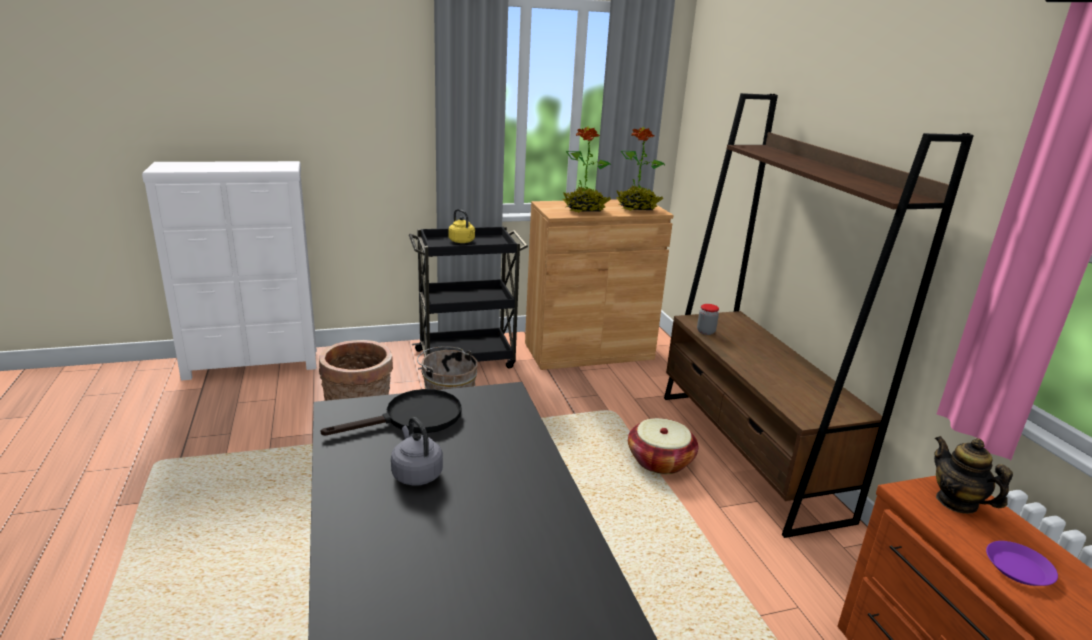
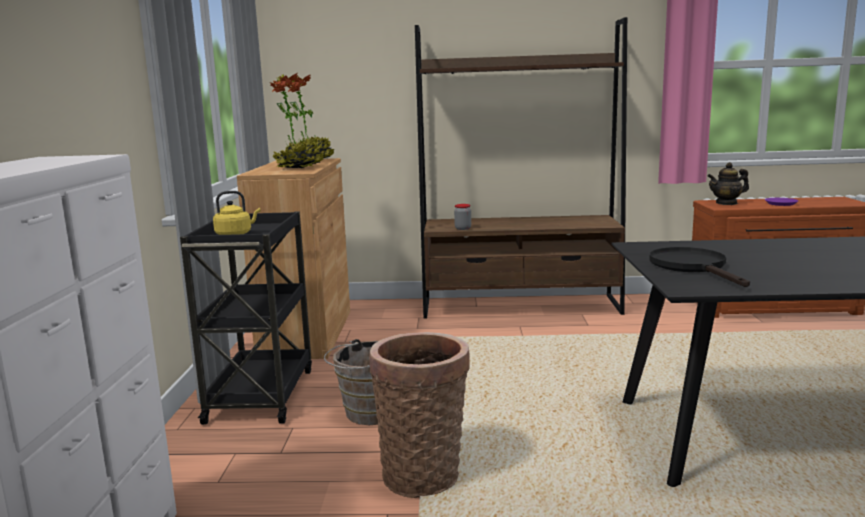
camera: 70 degrees left, 10 degrees down
(416, 473) = (787, 267): grey kettle -> none
(660, 461) = (522, 333): basket -> none

